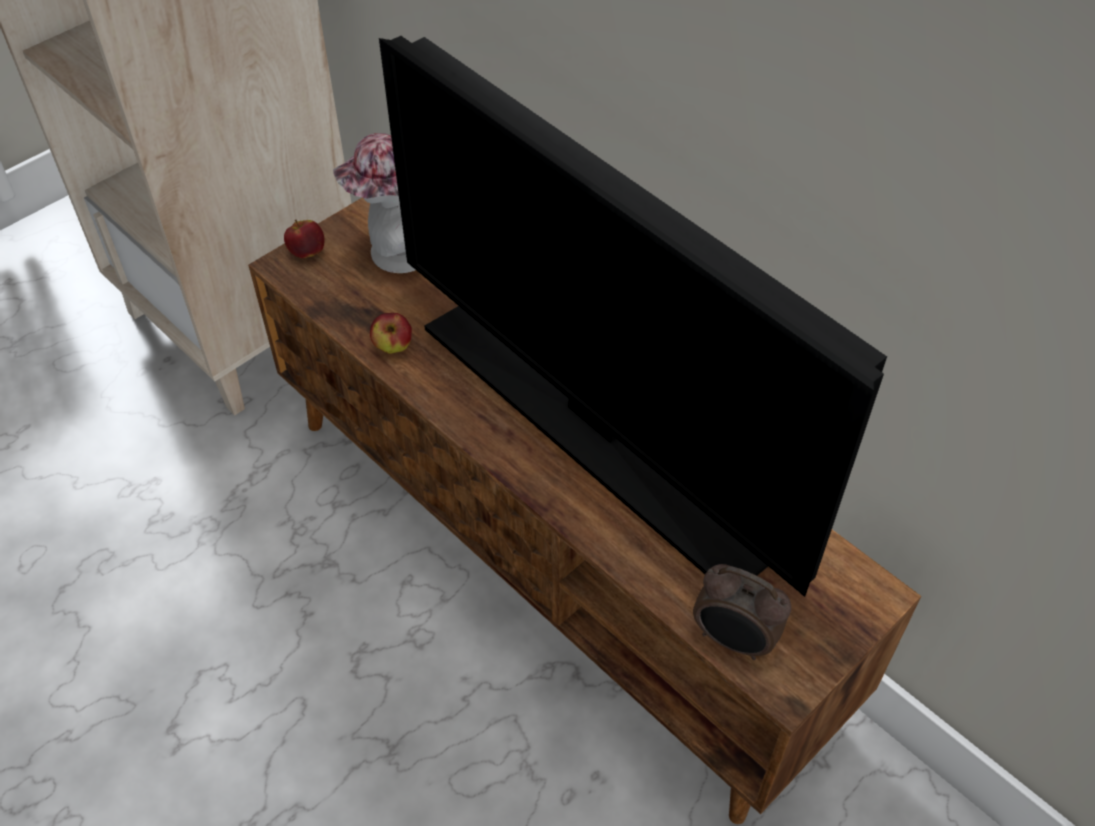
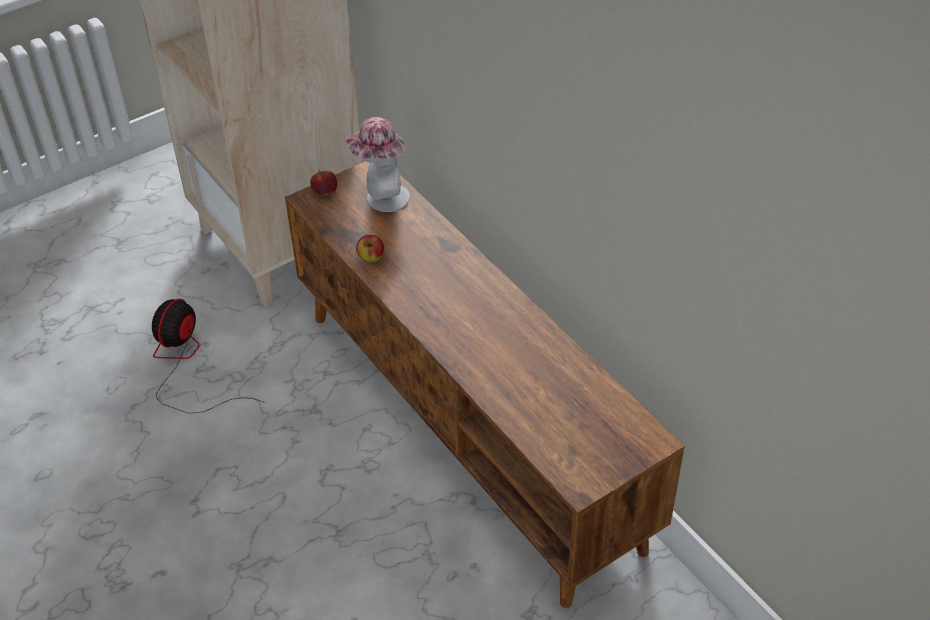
camera: 10 degrees right, 5 degrees down
(133, 515) = (186, 365): none -> fan
(596, 432) = (494, 325): television -> none
(733, 640) = (553, 457): alarm clock -> none

